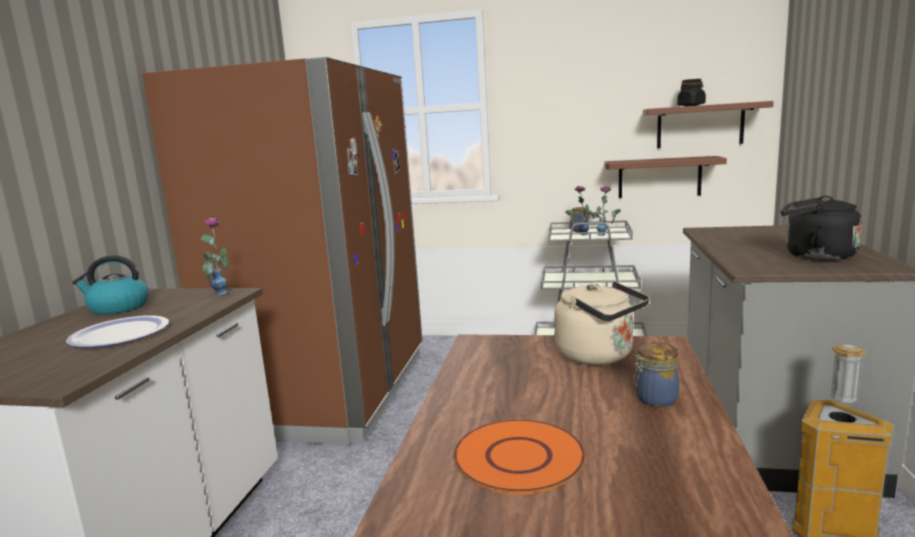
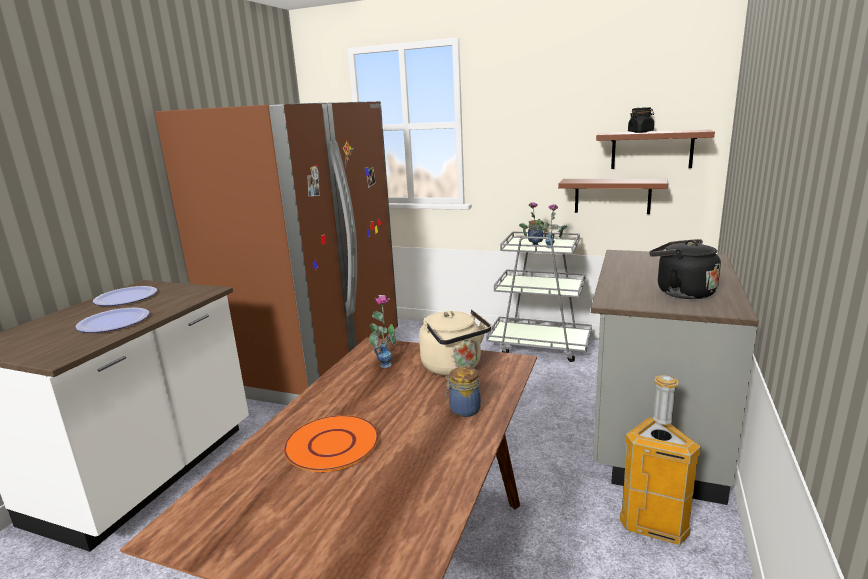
camera: 10 degrees right, 5 degrees up
(118, 308) = (126, 297): kettle -> plate
(220, 291) = (201, 288): vase -> vase (384, 362)

